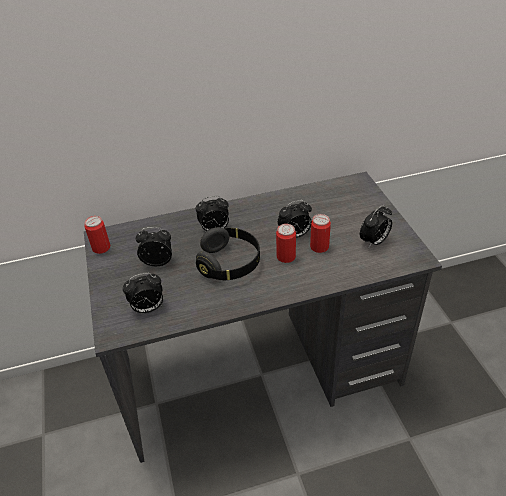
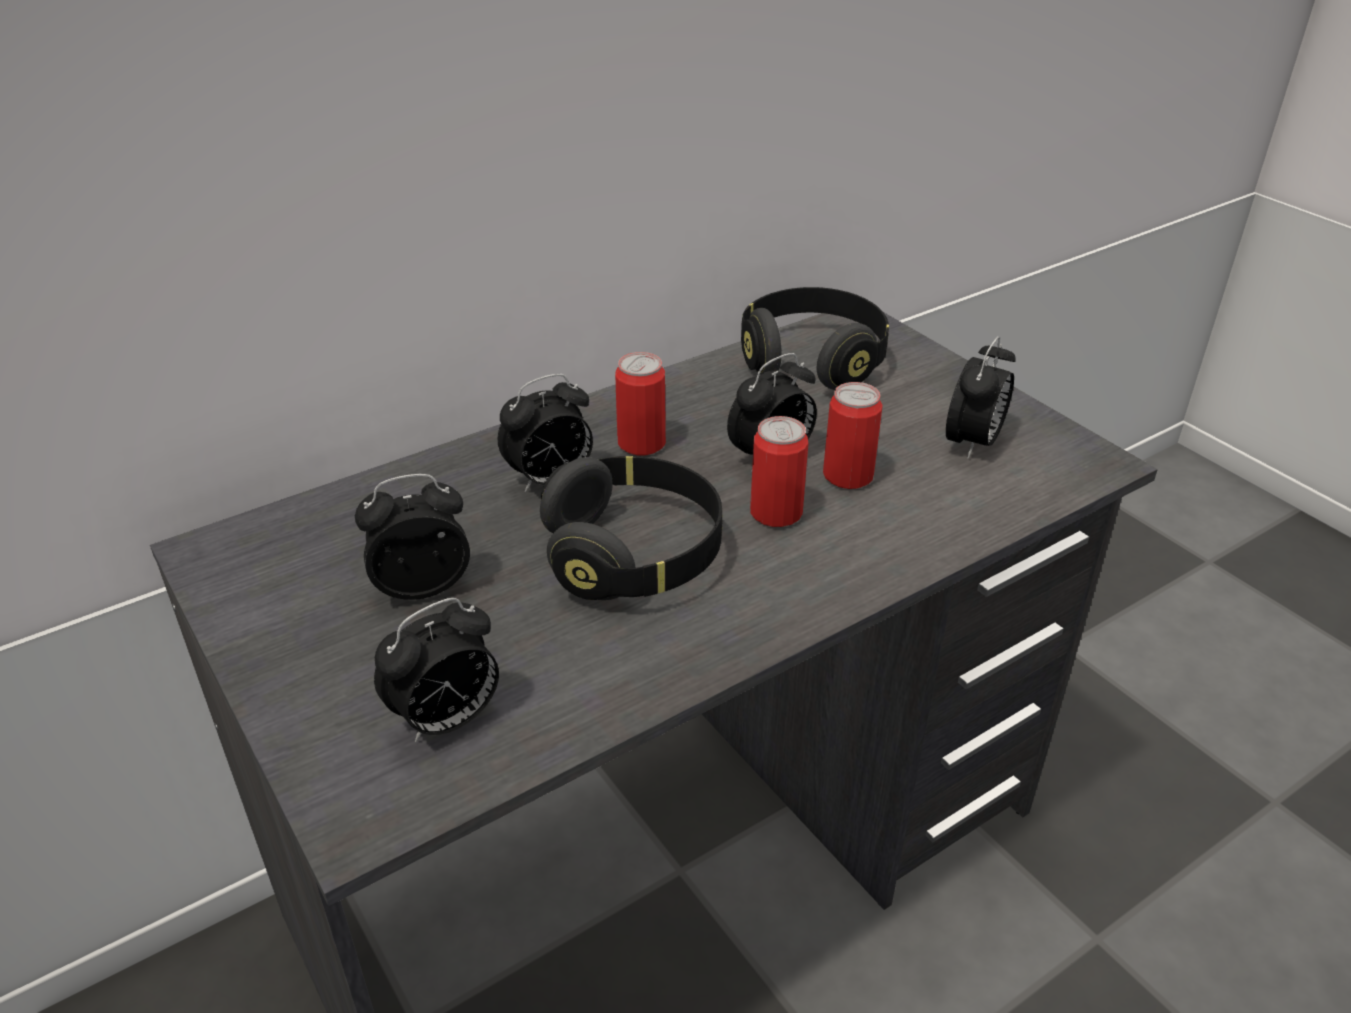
camera: 20 degrees left, 5 degrees down
(101, 248) = (226, 580): can -> can (641, 443)
(331, 196) = (812, 361): none -> black headphones

